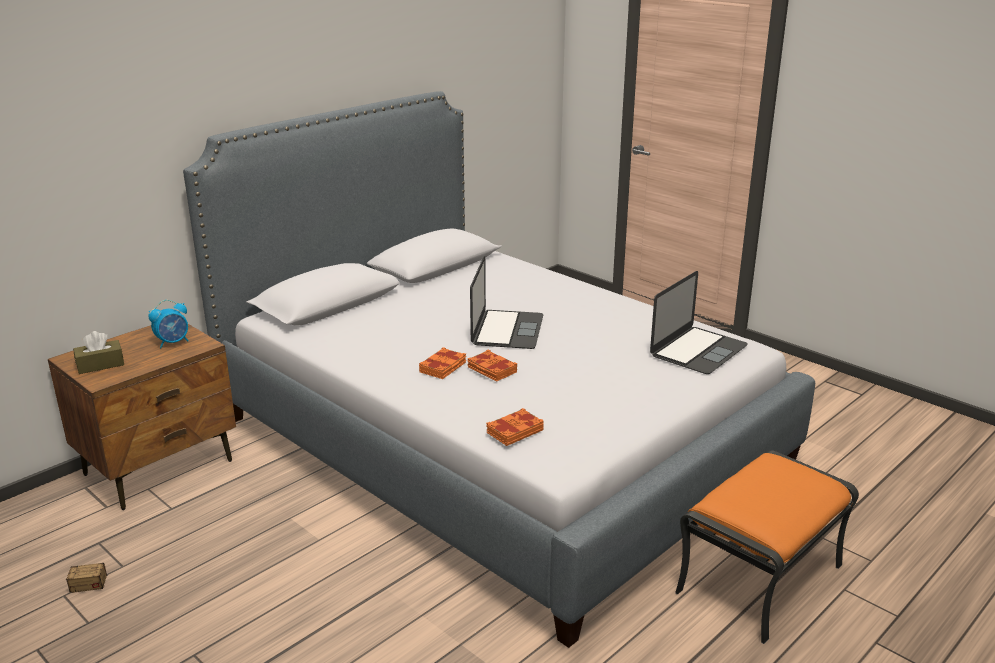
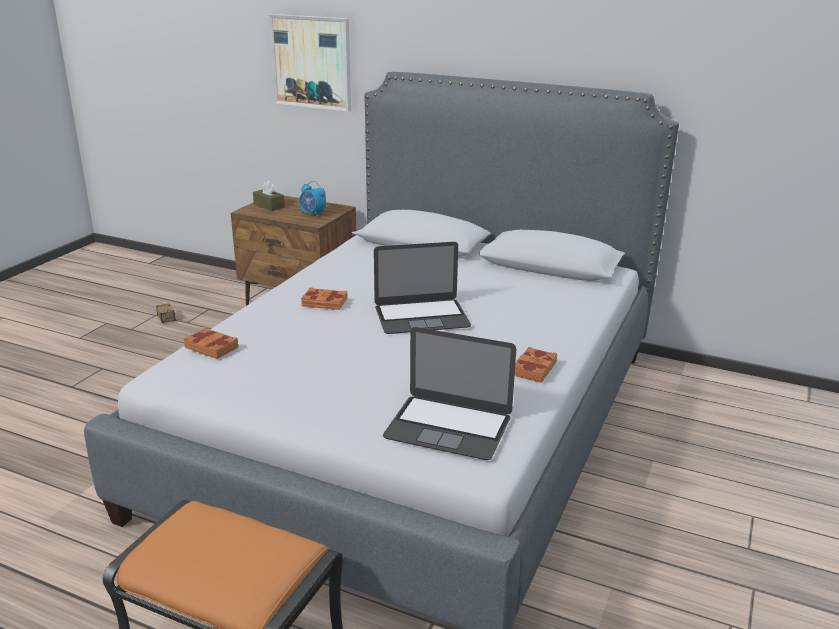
camera: 70 degrees right, 0 degrees up
(81, 156) = (311, 62): none -> picture
(491, 370) = (327, 322): orange book -> orange book (533, 369)

